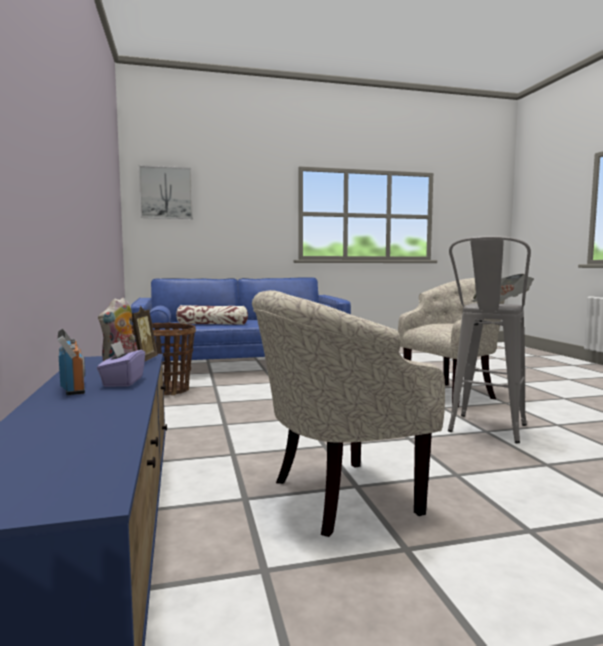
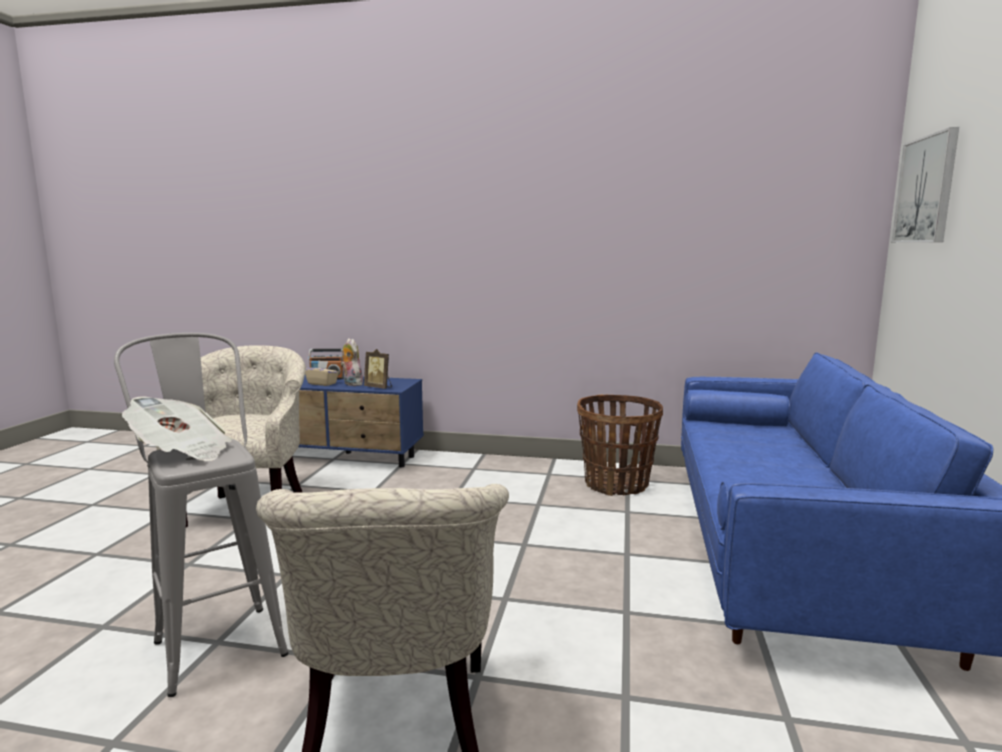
camera: 115 degrees right, 5 degrees up
(122, 382) = (322, 383): purple tissue box -> beige tissue box
(212, 324) = (744, 444): pillow -> none

